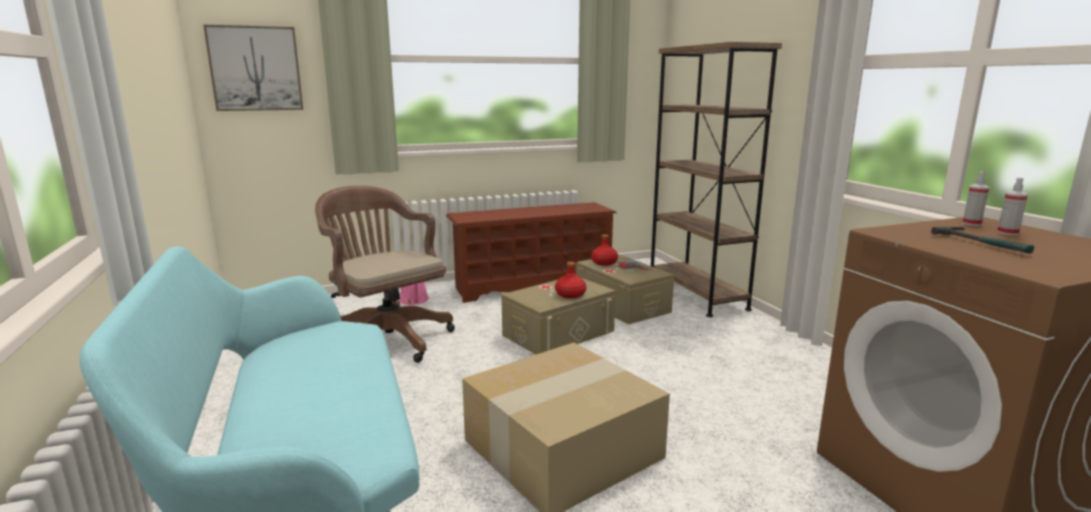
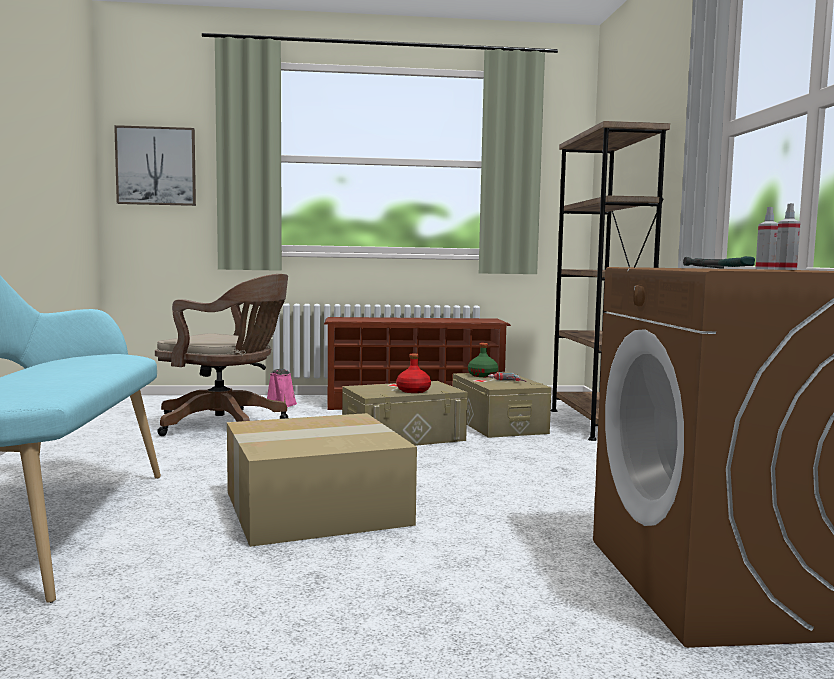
camera: 15 degrees right, 10 degrees down
(386, 338) = (226, 425): brown office chair -> brown office chair turned 135 degrees clockwise
(604, 262) = (482, 375): red bottle -> green bottle

